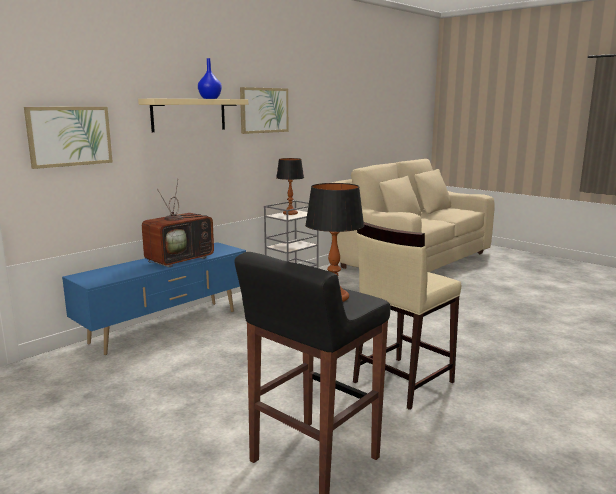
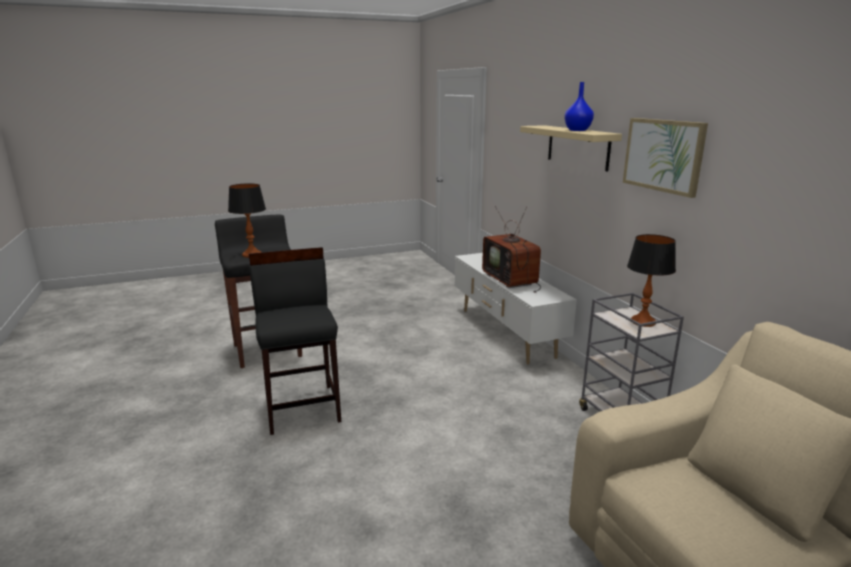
camera: 115 degrees right, 5 degrees up
(69, 136) = (508, 151): picture -> none
(167, 327) = (505, 333): blue tv stand -> white tv stand
(402, 382) = (303, 408): beige stool -> black stool

